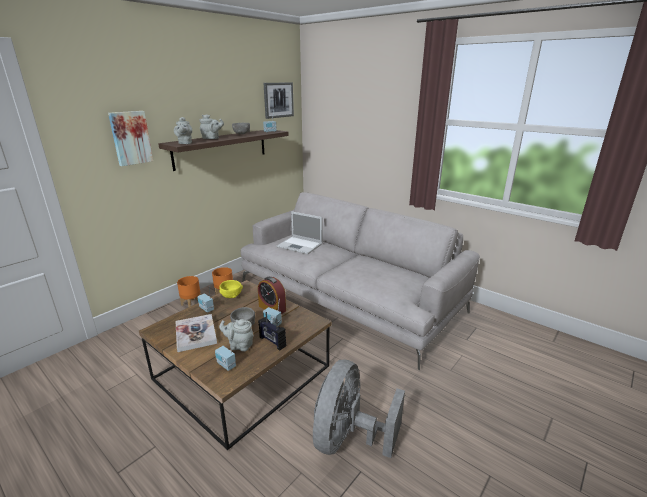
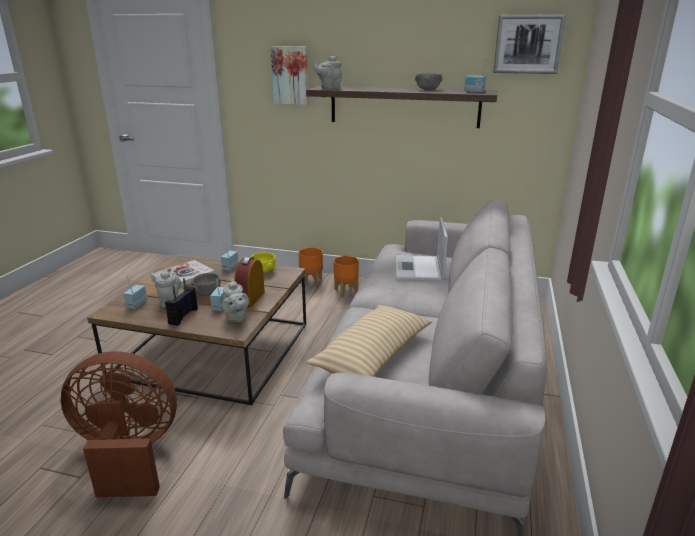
camera: 65 degrees right, 0 degrees up
(212, 138) = (374, 88): grey teapot -> grey teapot (236, 318)
(349, 438) = (128, 455): grey fan -> brown fan
(385, 280) = (373, 354): none -> beige pillow

